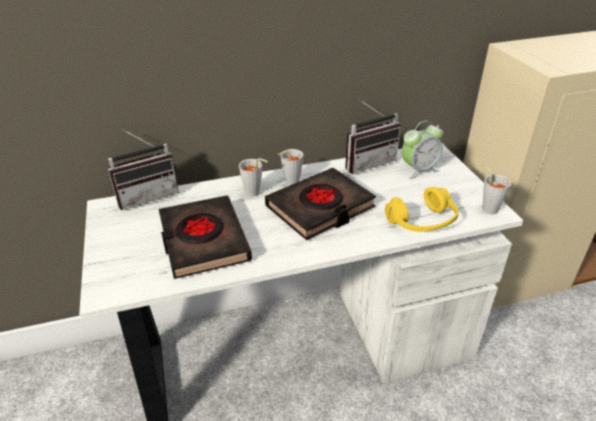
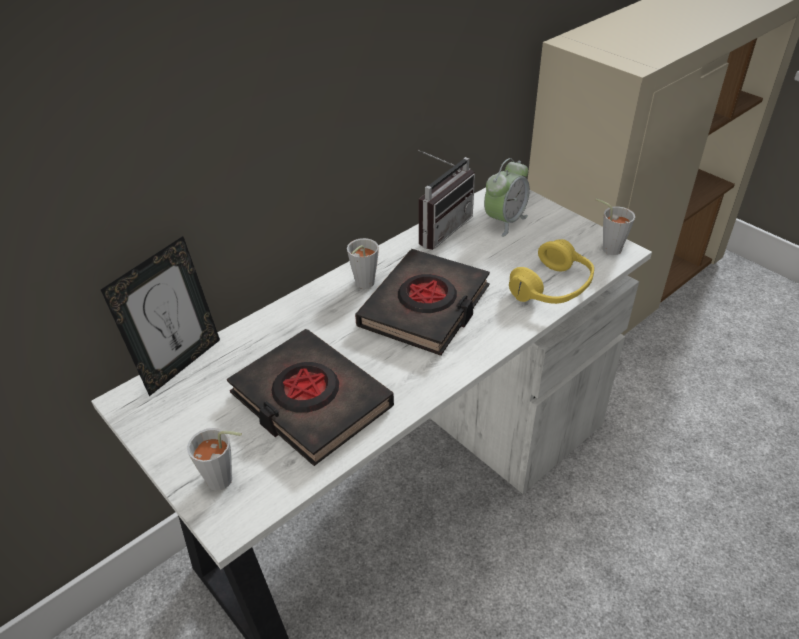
camera: 25 degrees left, 5 degrees up
(148, 195) = (180, 363): radio -> picture frame
(255, 193) = (328, 313): grey cup -> grey cup (225, 481)

